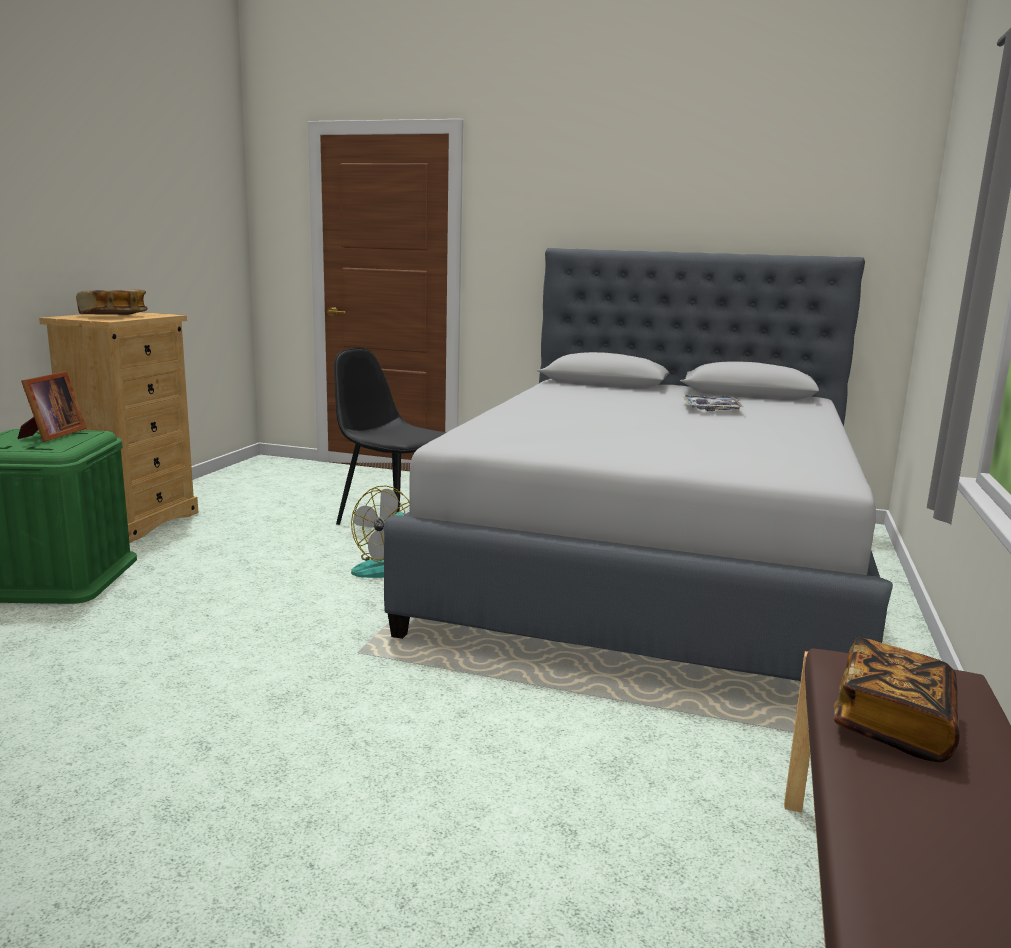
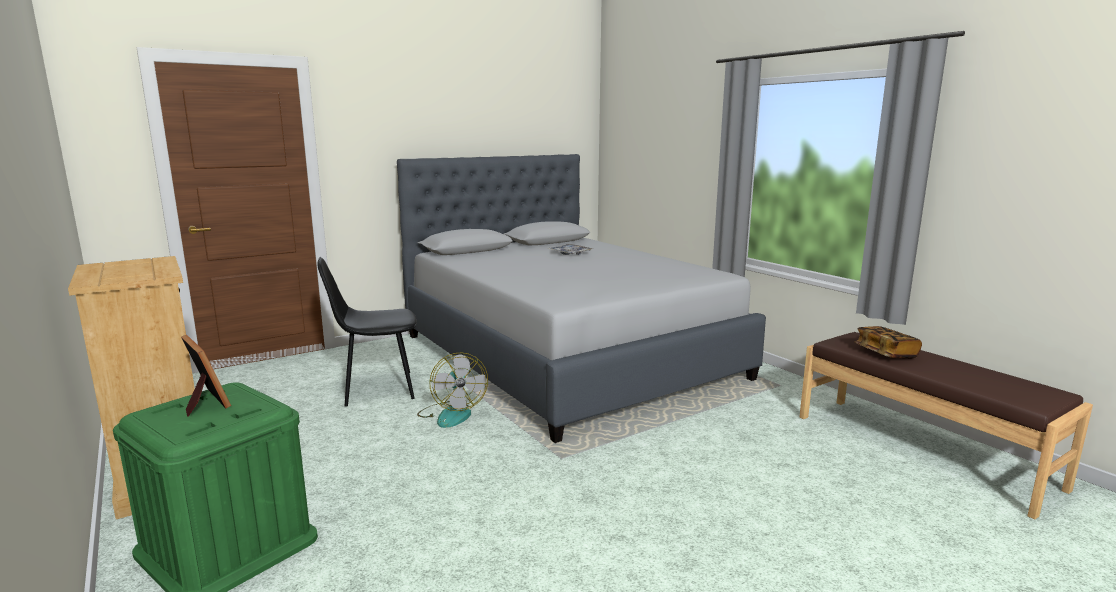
camera: 50 degrees left, 0 degrees up
(113, 316) = (130, 271): book -> none

